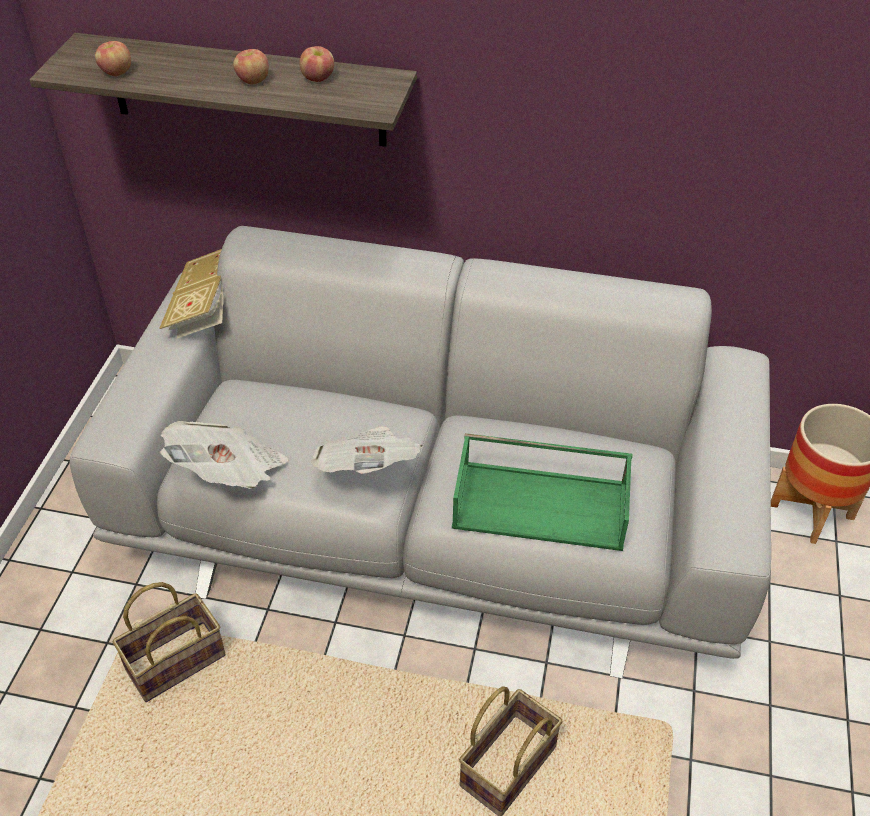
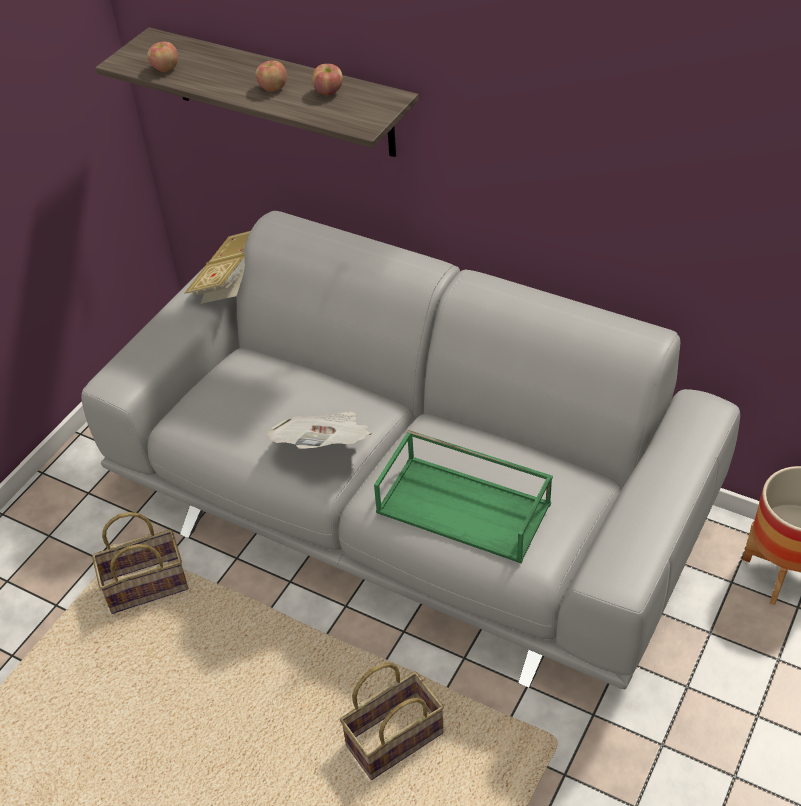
camera: 20 degrees right, 0 degrees up
(229, 473) = (207, 429): newspaper -> none

